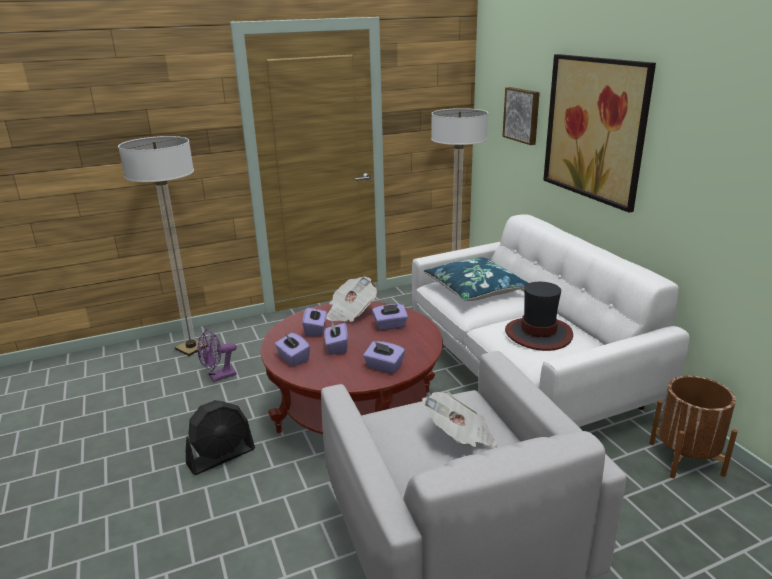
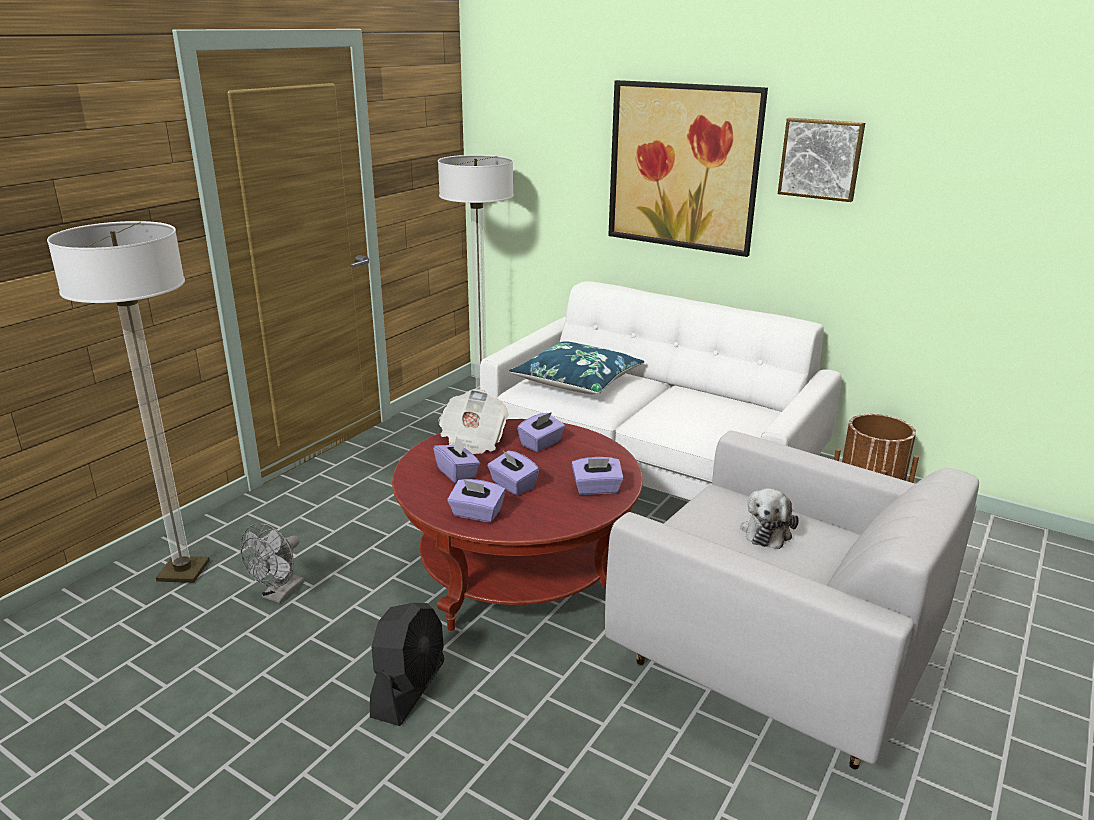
camera: 35 degrees left, 0 degrees up
(218, 377) = (279, 594): purple fan -> grey fan
(460, 436) = (767, 531): newspaper -> plush toy
(522, 115) = (560, 158): picture -> picture (821, 159)
(538, 334) = (700, 411): hat -> none

